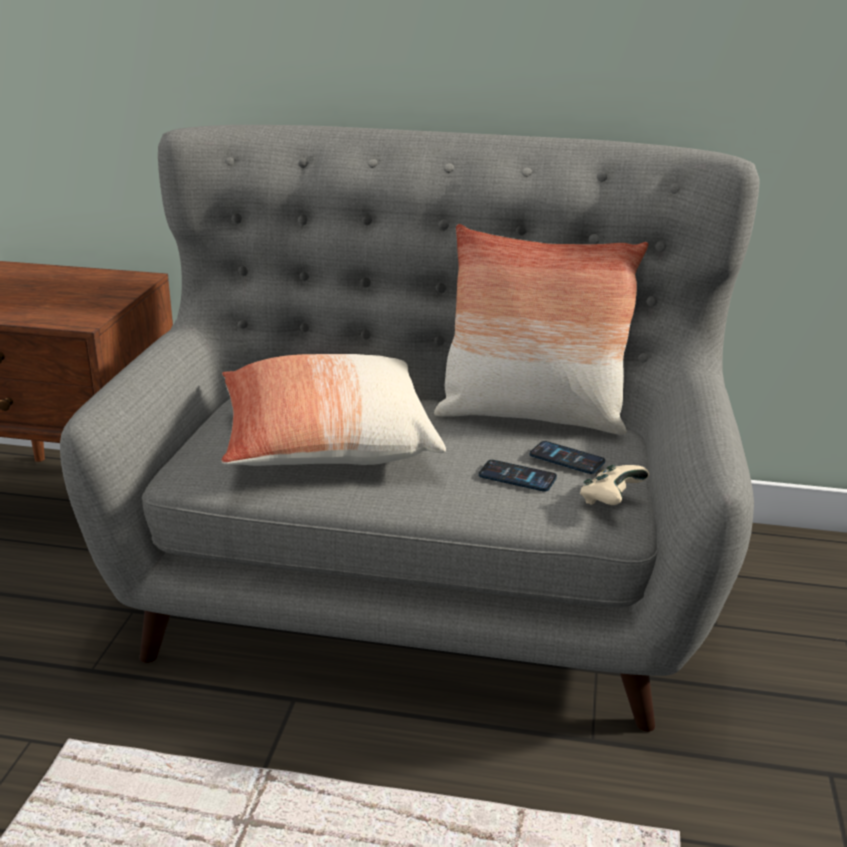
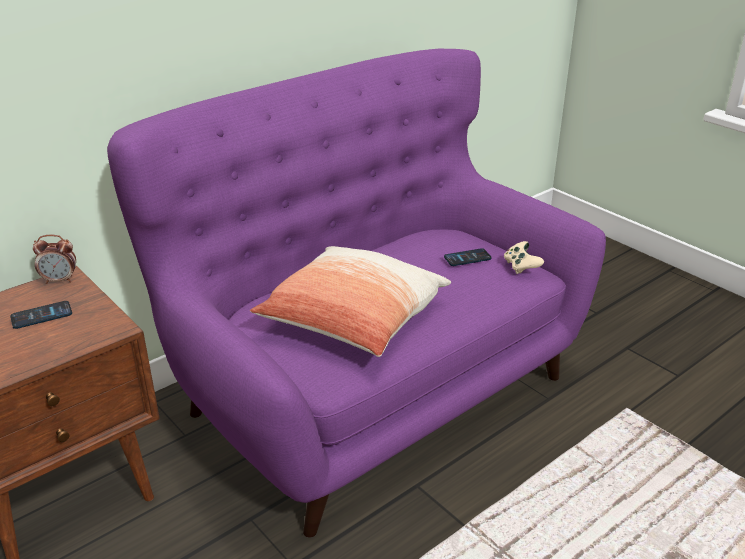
camera: 50 degrees left, 5 degrees up
(134, 277) = (60, 280): none -> alarm clock
(421, 590) = (374, 389): grey sofa -> purple sofa
(517, 477) = (469, 279): phone -> phone (41, 315)
(531, 416) = (403, 246): pillow -> none

